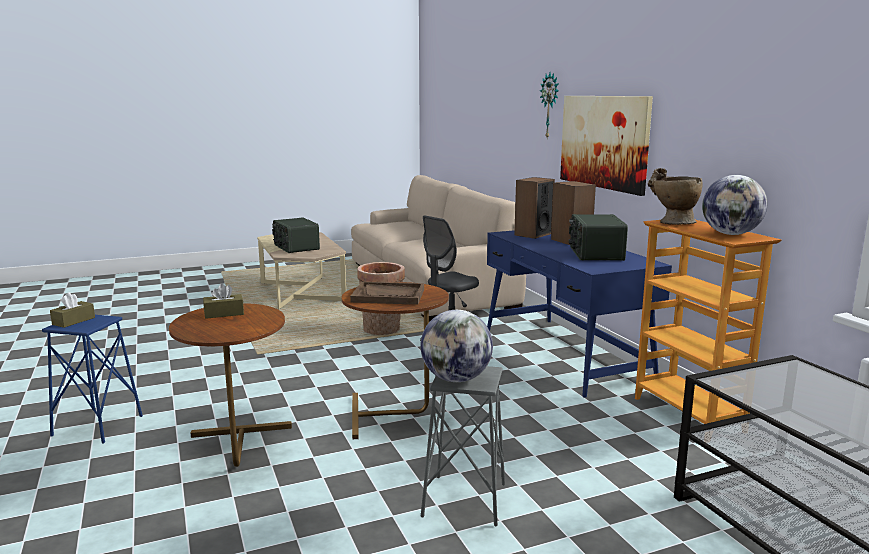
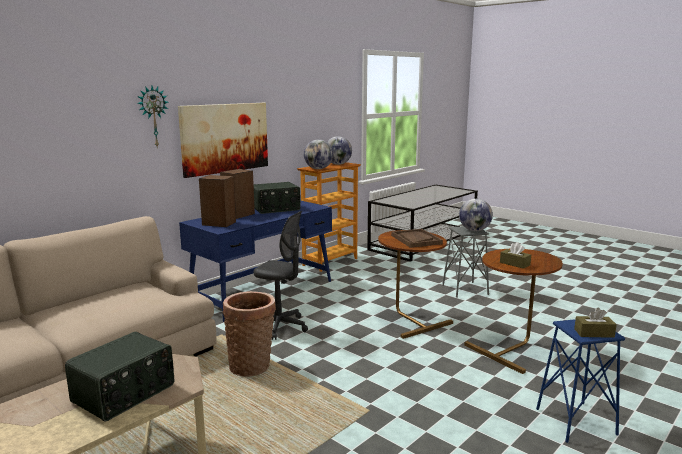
camera: 115 degrees left, 0 degrees up
(671, 223) = (318, 169): beige vase -> globe

